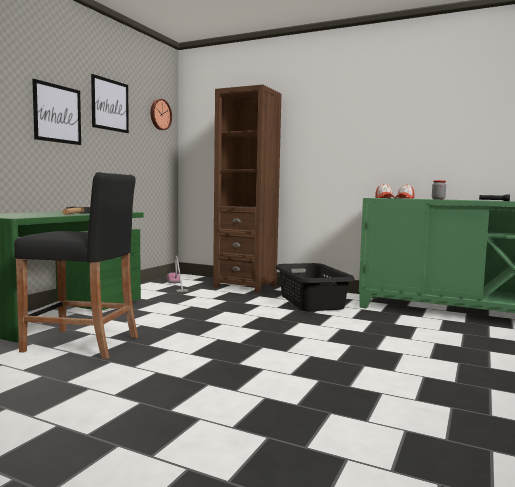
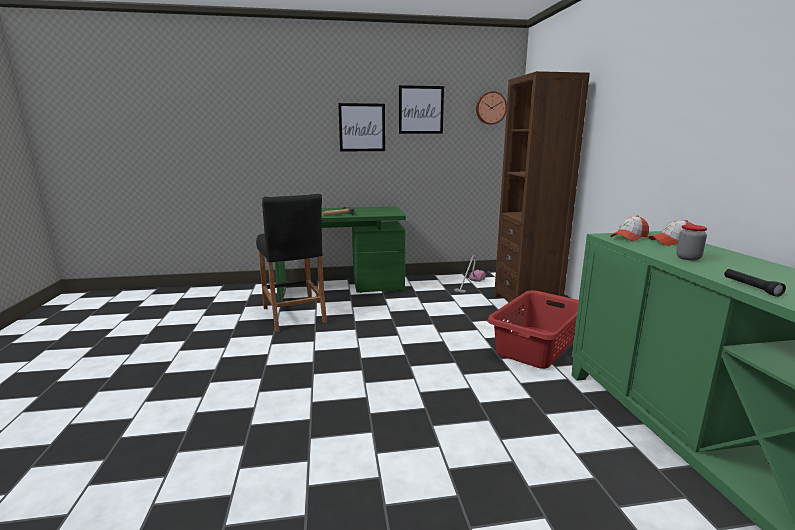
camera: 55 degrees right, 10 degrees up
(311, 302) = (536, 346): black laundry basket -> red laundry basket

